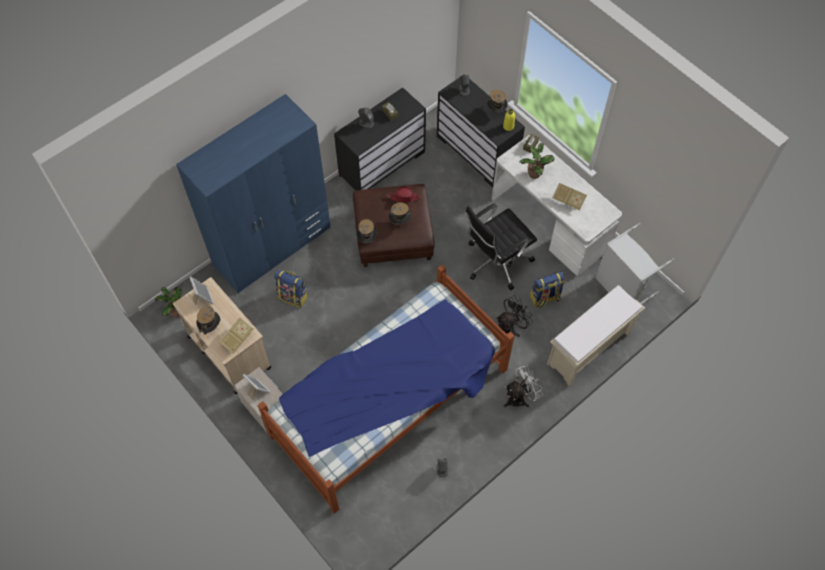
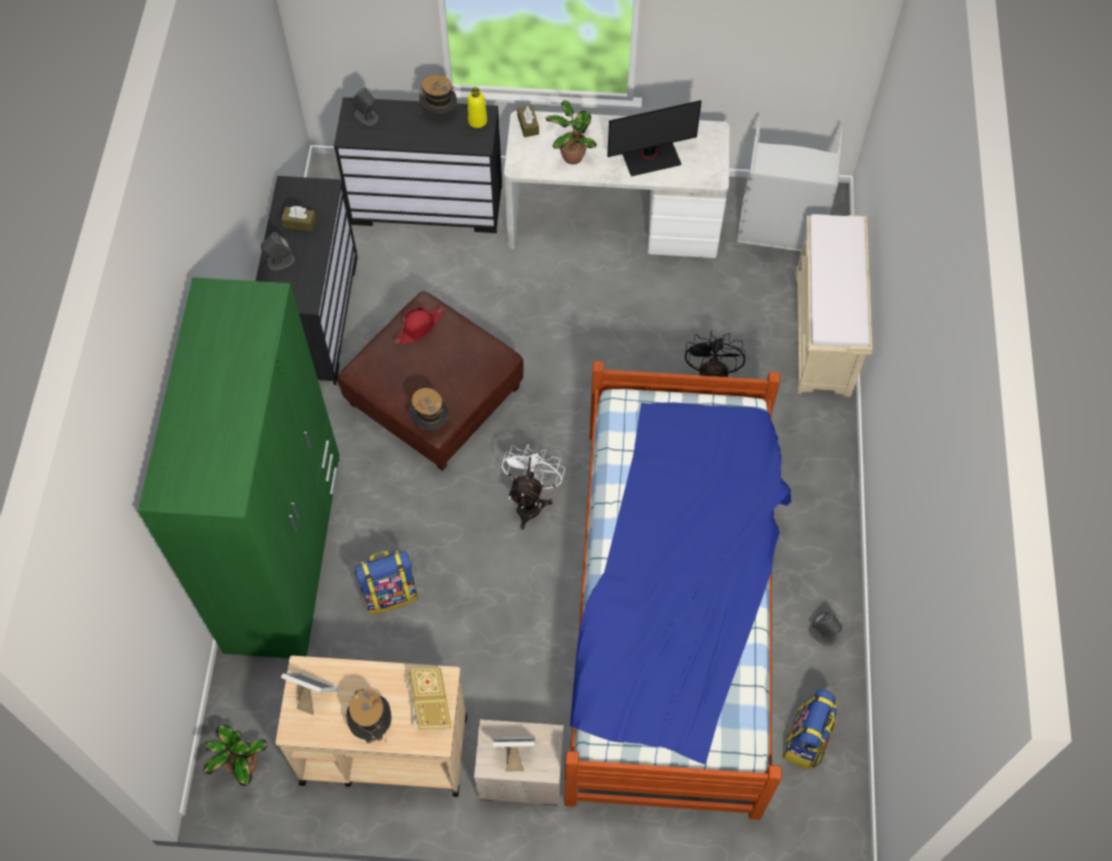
camera: 45 degrees left, 0 degrees up
(272, 246) = (284, 552): blue wardrobe -> green wardrobe
(400, 222) = (449, 363): hat -> none
(496, 262) = (602, 321): black office chair -> none
(519, 397) = (812, 461): white fan -> white fan (530, 501)
(545, 298) = (708, 316): backpack -> backpack (806, 741)
(568, 200) = (650, 157): book -> monitor

